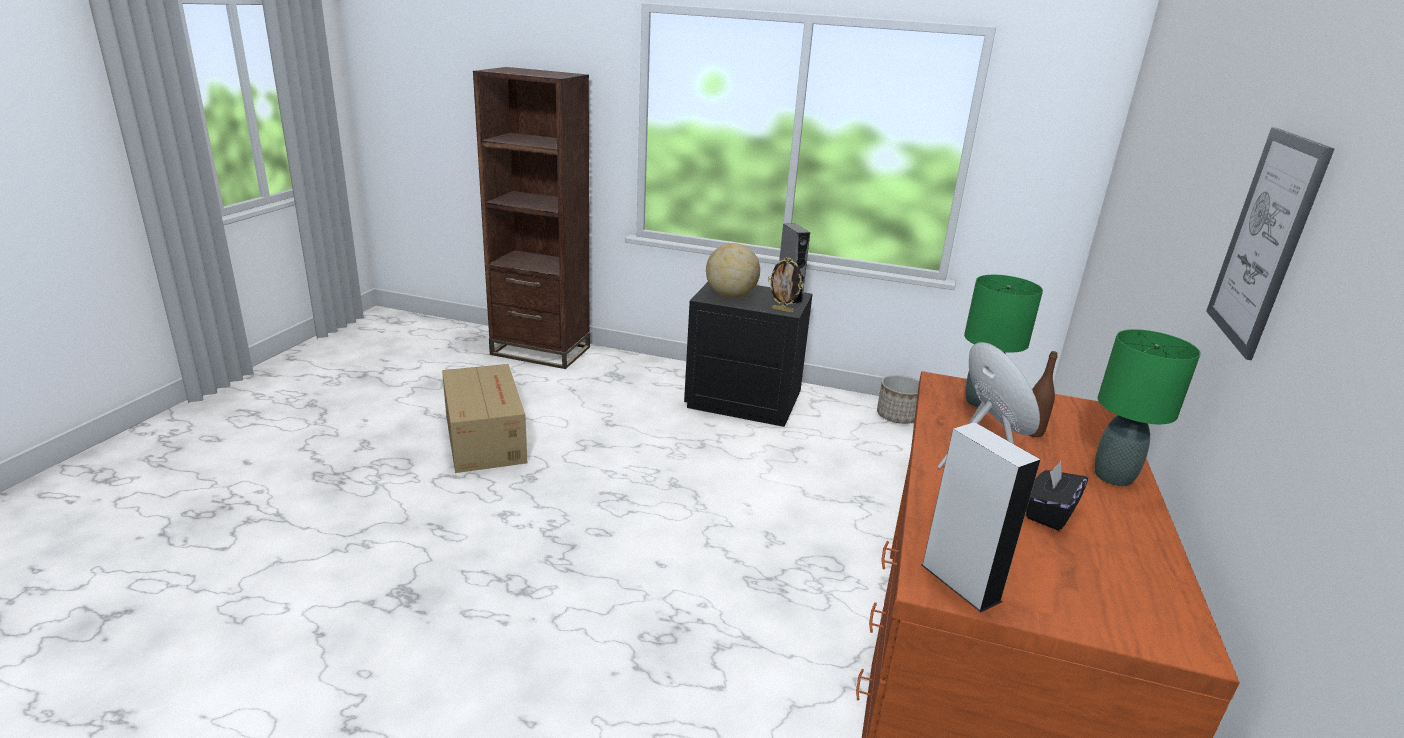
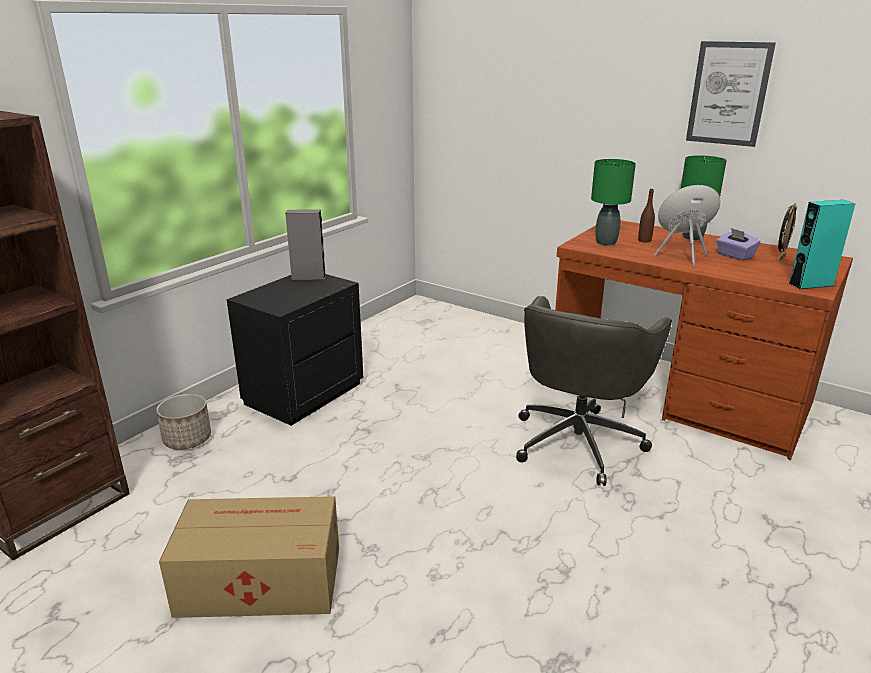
camera: 70 degrees left, 0 degrees up
(730, 296) = (285, 298): globe -> none
(767, 590) = (578, 441): none -> grey office chair
(782, 310) = (337, 285): picture frame -> picture frame (780, 258)
(897, 416) = (374, 335): planter -> planter (187, 439)
(960, 582) = (811, 284): grey speaker -> turquoise speaker
(1049, 513) = (734, 256): black tissue box -> purple tissue box

